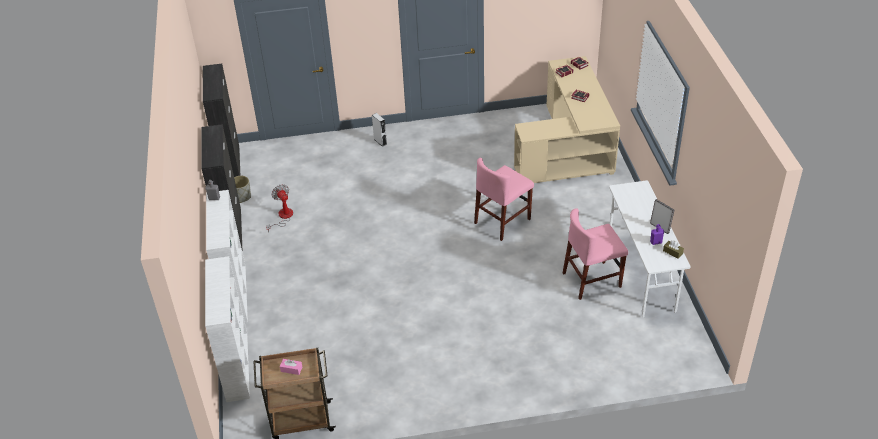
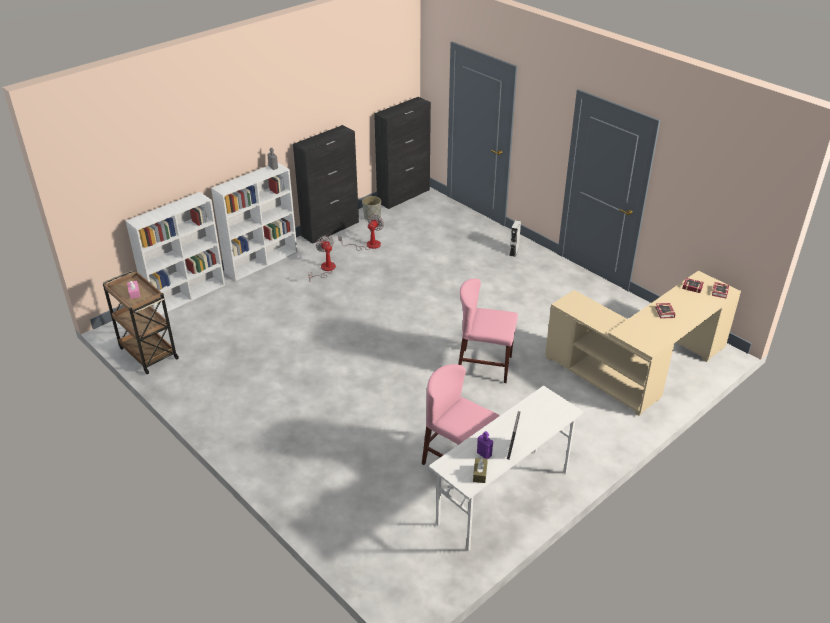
camera: 55 degrees right, 5 degrees down
(291, 258) = (325, 269): none -> fan

